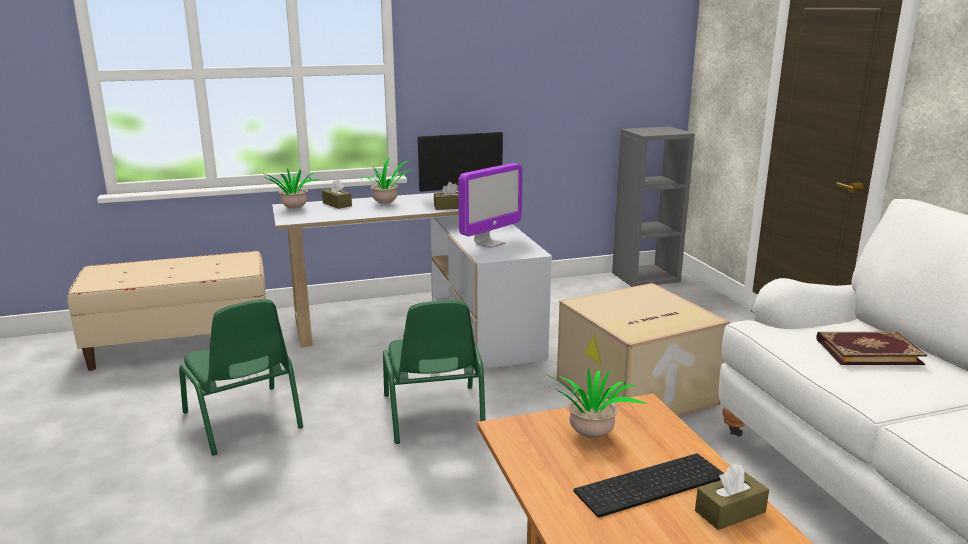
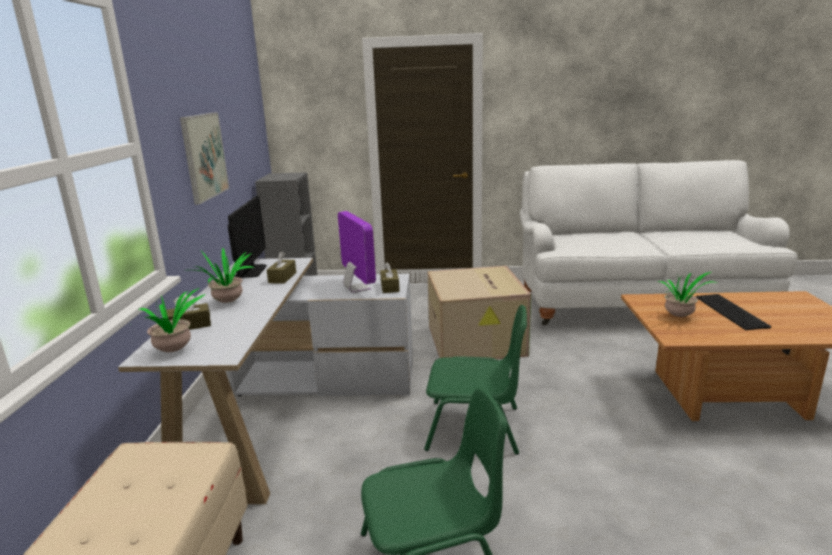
camera: 70 degrees left, 0 degrees up
(507, 88) = (204, 156): none -> picture
(730, 511) = (749, 300): brown tissue box -> brown tissue box (390, 287)
(867, 351) = (599, 239): book -> none

